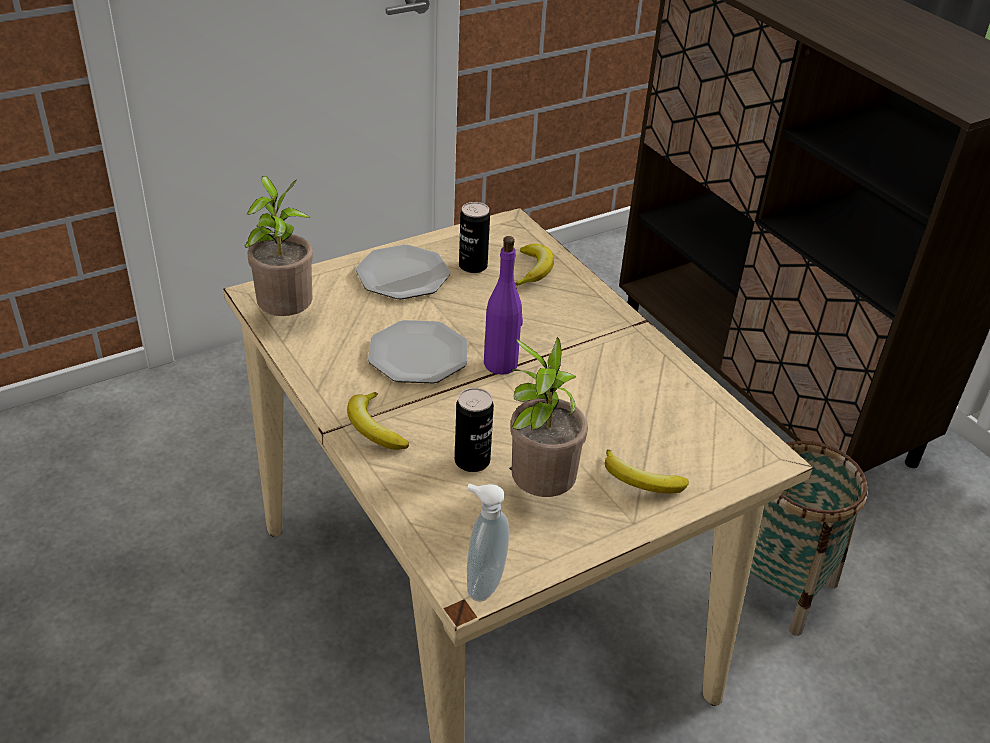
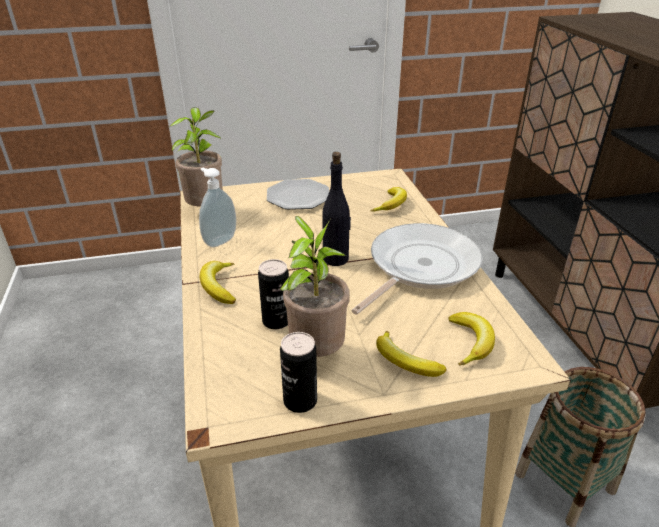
camera: 20 degrees right, 5 degrees down
(417, 355) = (278, 245): plate -> none
(473, 266) = (349, 197): can -> can (300, 401)
(482, 583) = (230, 417): soap dispenser -> soap dispenser (219, 241)
(501, 364) = (336, 259): purple bottle -> black bottle
(607, 358) = (419, 267): none -> frying pan
(700, 445) = (470, 342): none -> banana

